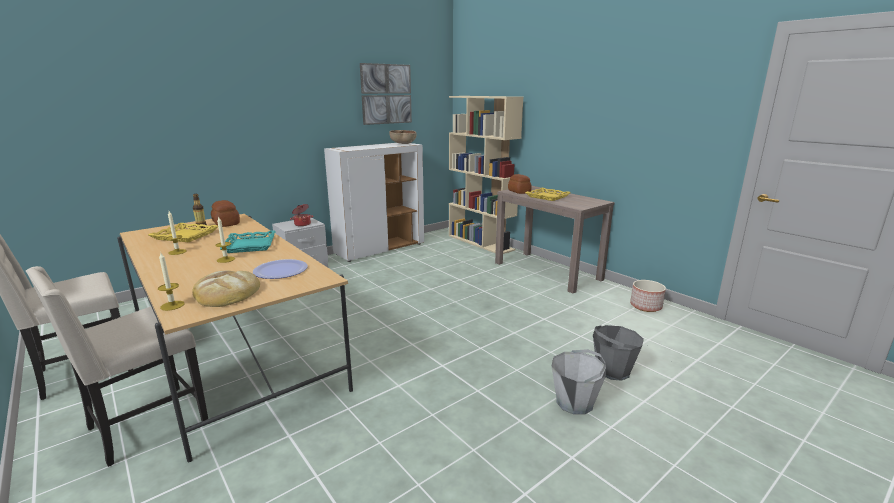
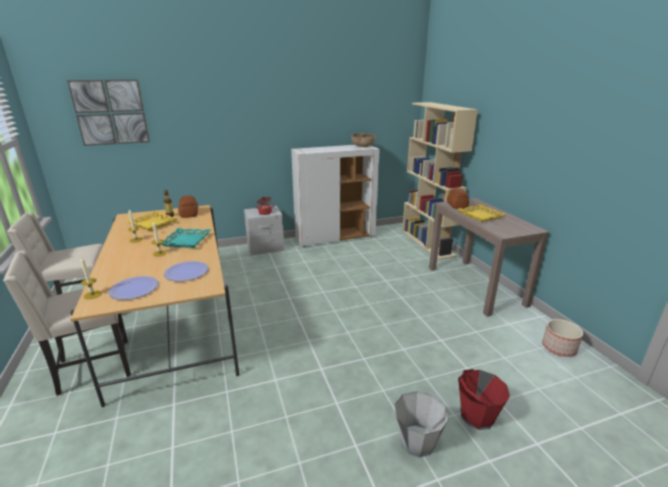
camera: 20 degrees right, 5 degrees up
(227, 292) = (134, 289): bread -> plate
(386, 94) = (352, 100): picture -> picture (111, 112)
(612, 370) = (476, 416): grey bucket -> red bucket

